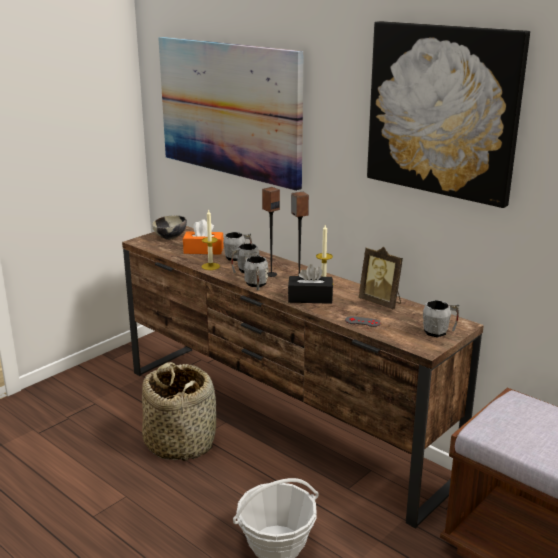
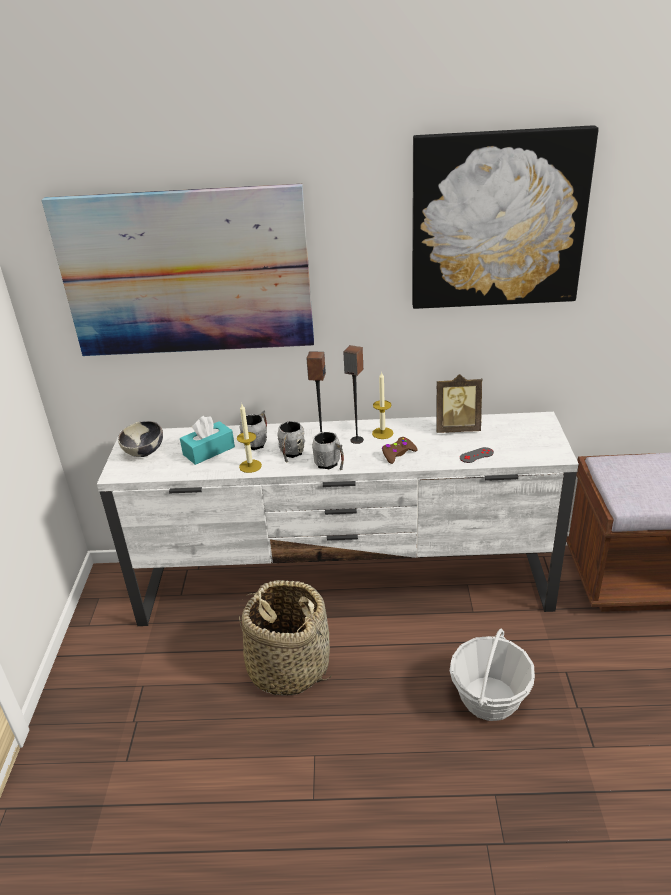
camera: 40 degrees left, 10 degrees up
(203, 250) = (209, 451): orange tissue box -> turquoise tissue box
(280, 422) = (346, 588): brown tv stand -> white tv stand
(310, 298) = (398, 454): black tissue box -> brown game controller
(439, 332) = (540, 434): grey mug -> none

